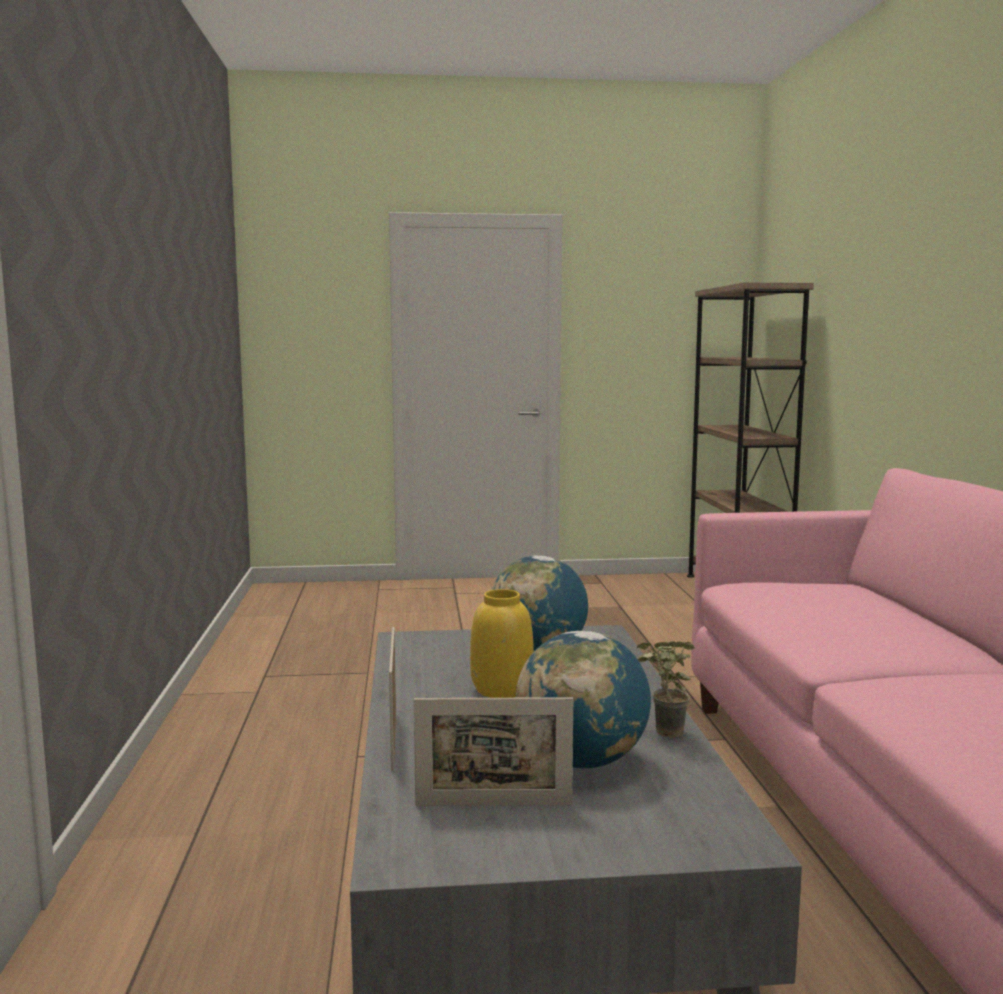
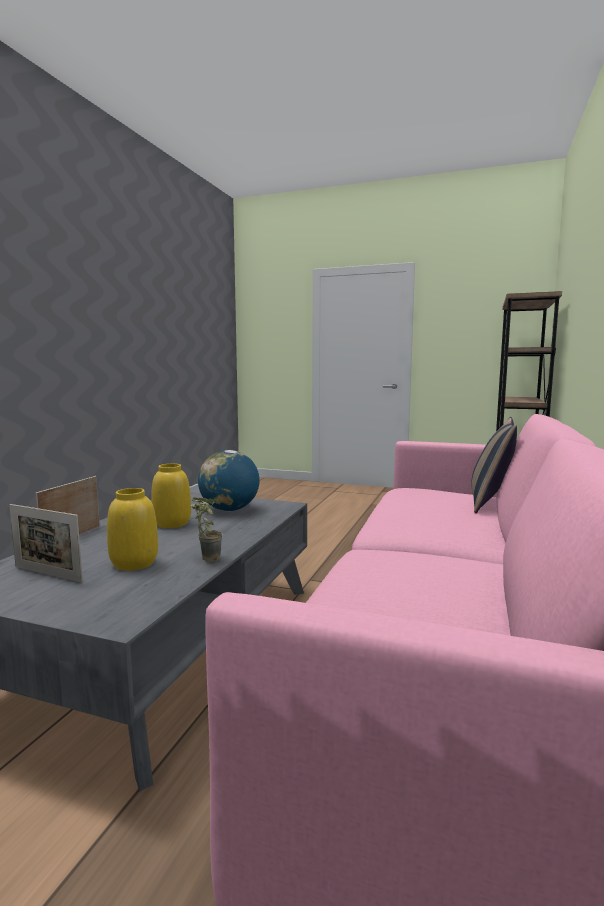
camera: 25 degrees right, 0 degrees up
(582, 761) = (133, 563): globe -> yellow vase
(872, 594) = (490, 503): none -> pillow

